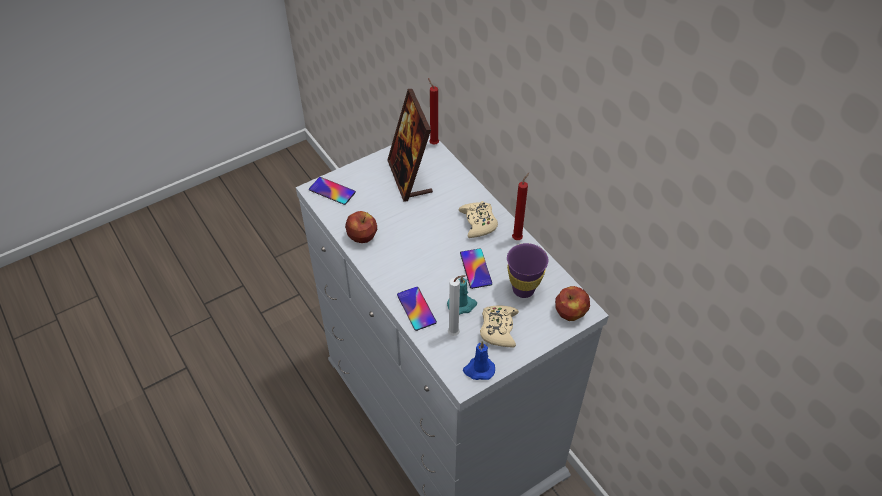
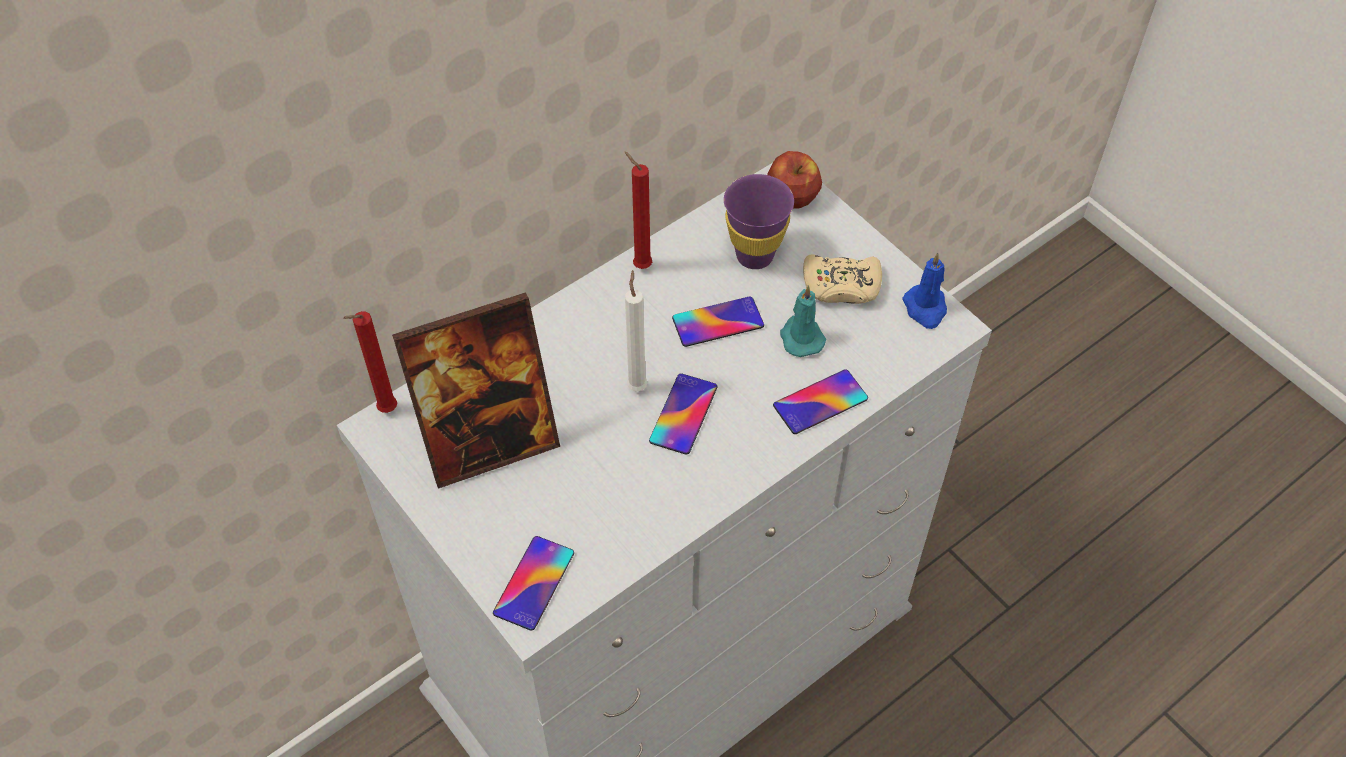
camera: 95 degrees left, 5 degrees up
(362, 236) = (658, 509): apple -> none
(416, 249) = (683, 414): none -> phone
(455, 334) = (862, 342): white candle -> white candle (637, 385)
(478, 223) = (608, 323): beige game controller -> none

